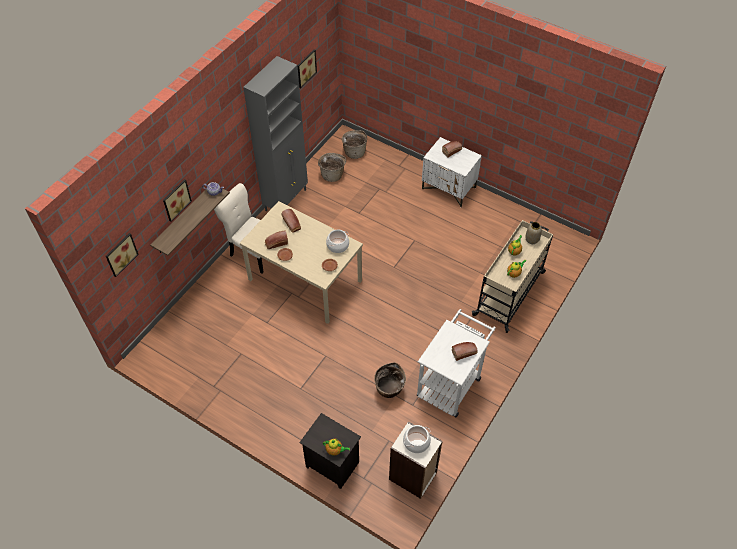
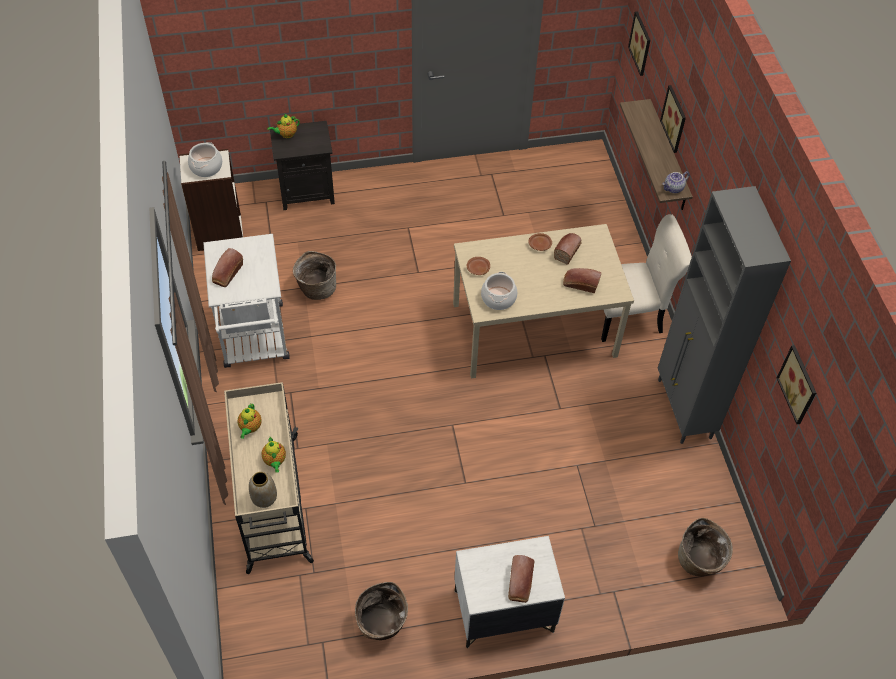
camera: 135 degrees right, 0 degrees up
(332, 174) = (679, 496): basket -> basket (382, 625)

